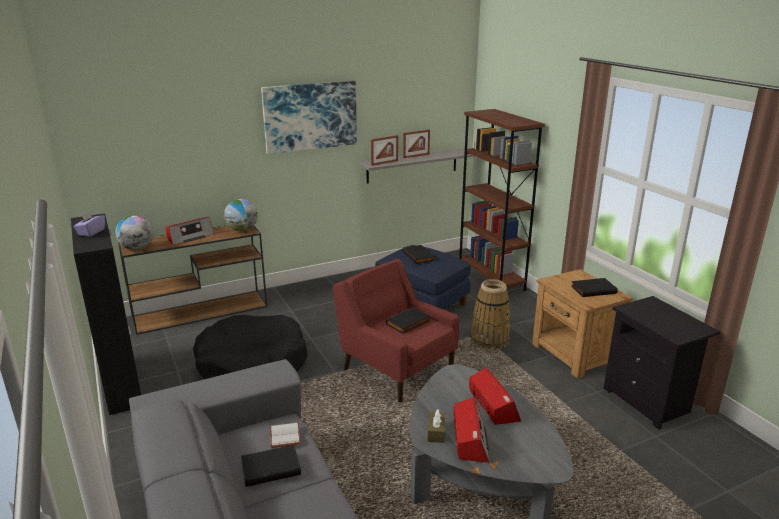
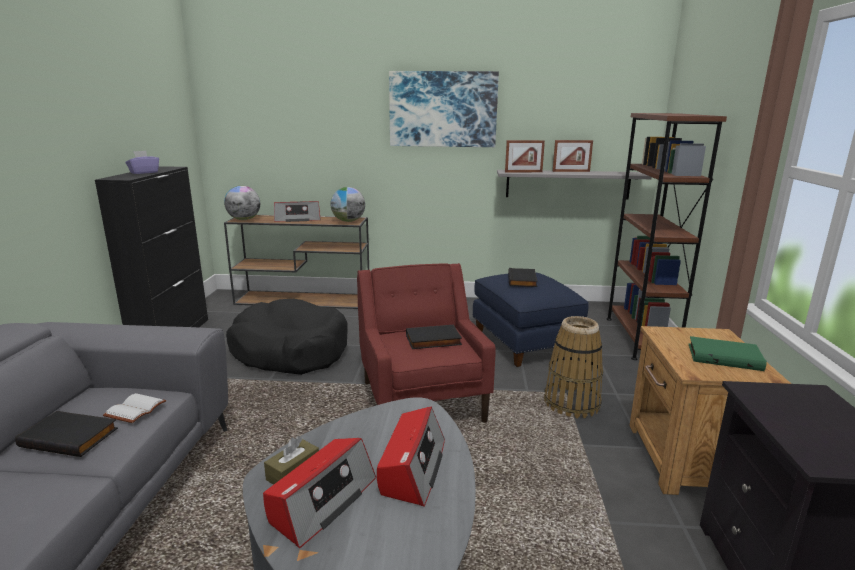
camera: 30 degrees right, 5 degrees down
(593, 289) = (724, 356): black book -> green book

